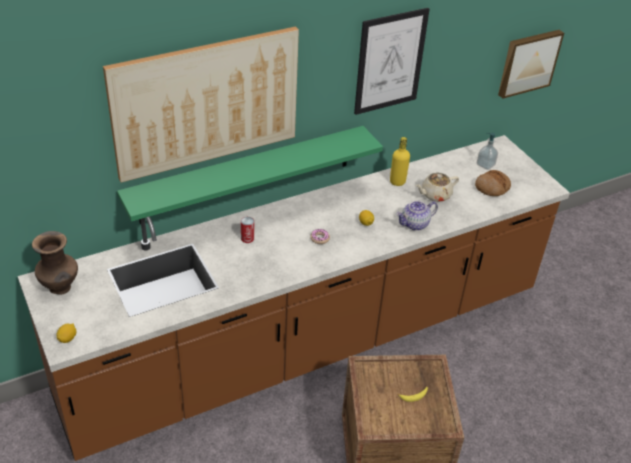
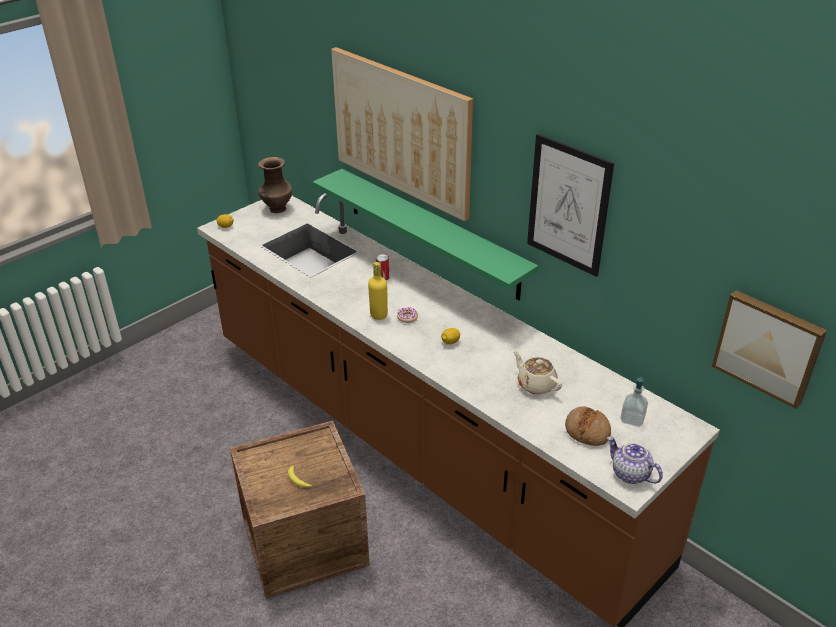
camera: 75 degrees right, 5 degrees down
(397, 182) = (538, 352): yellow bottle -> yellow bottle (378, 315)
(415, 224) = (470, 377): teapot -> teapot (630, 474)

